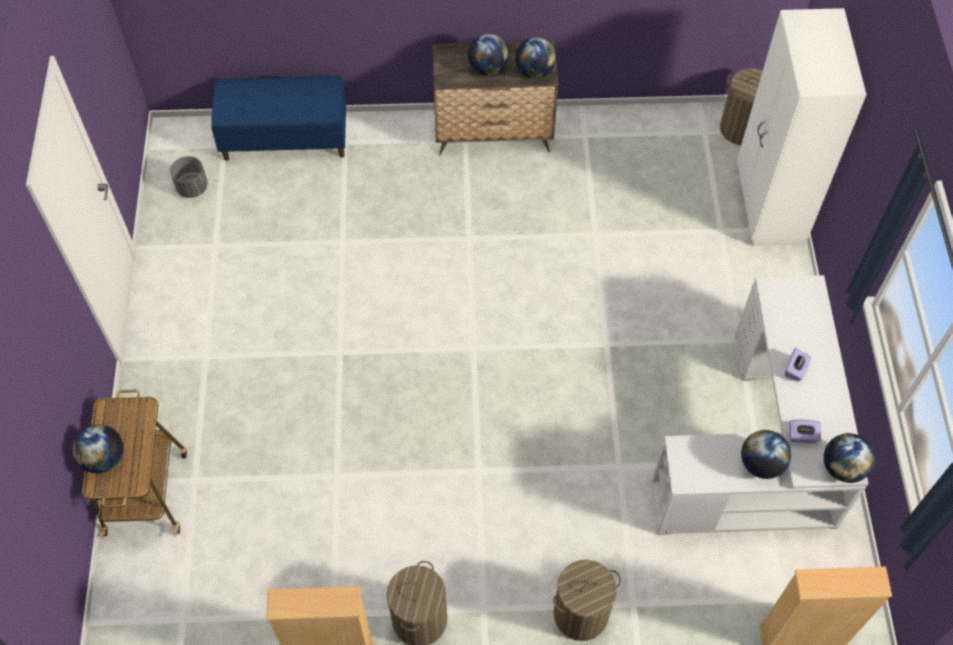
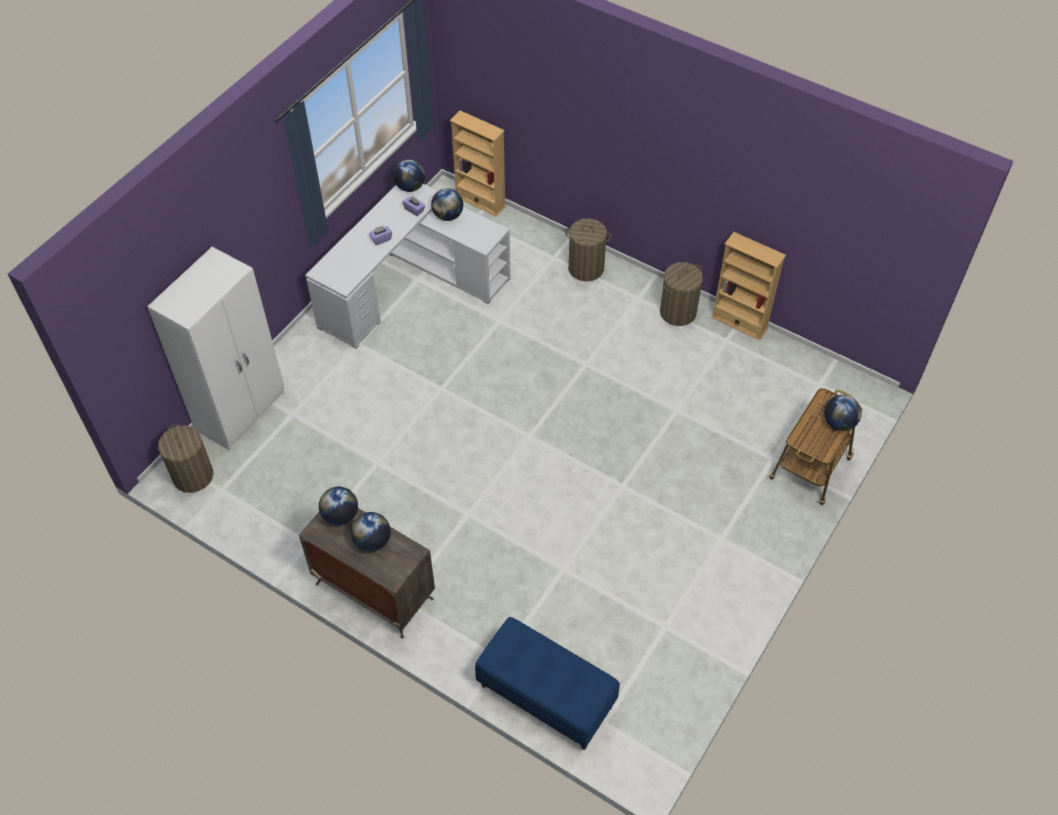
camera: 145 degrees left, 5 degrees down
(192, 187) = (654, 695): grey planter -> none

